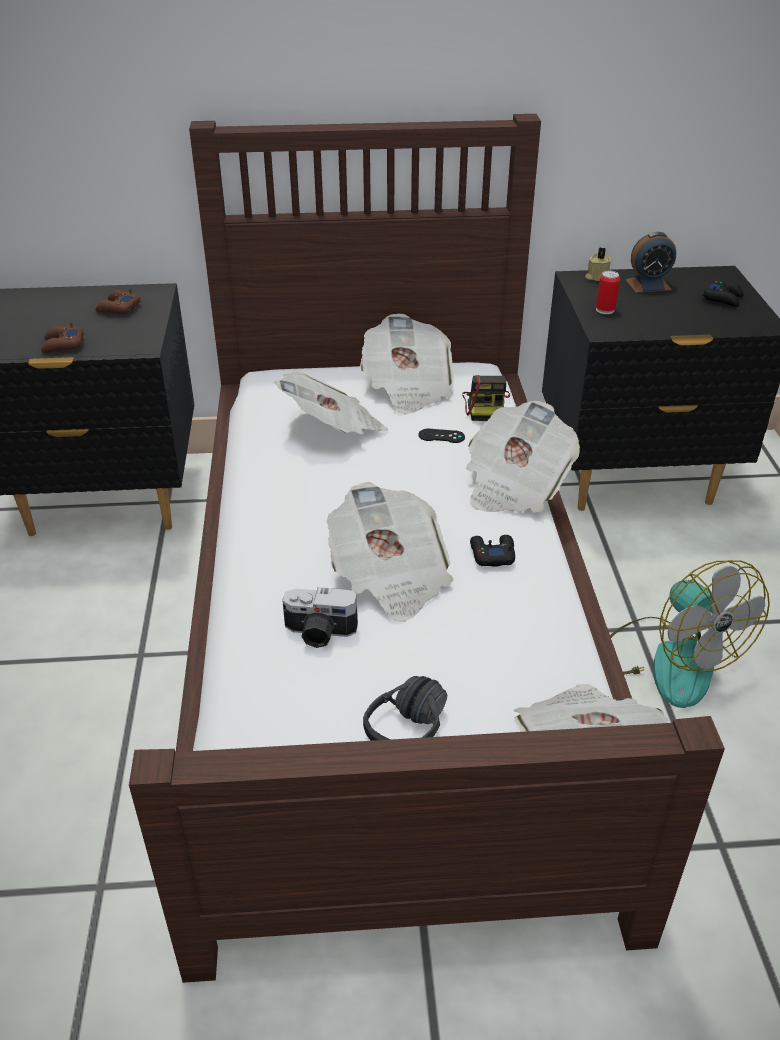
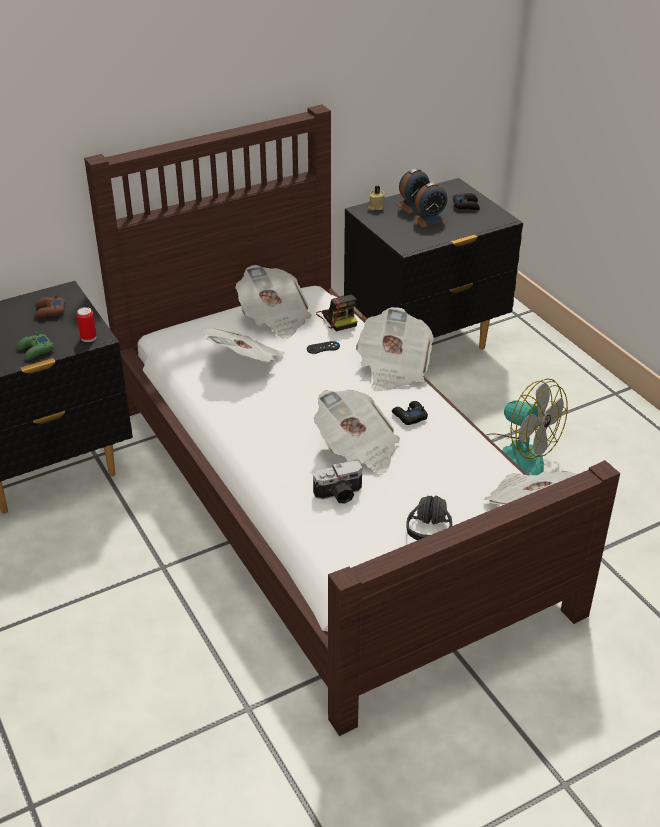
camera: 25 degrees left, 0 degrees up
(63, 345) = (35, 350): brown game controller -> green game controller
(605, 310) = (398, 231): can -> can (88, 337)
(659, 305) = (429, 220): none -> alarm clock

